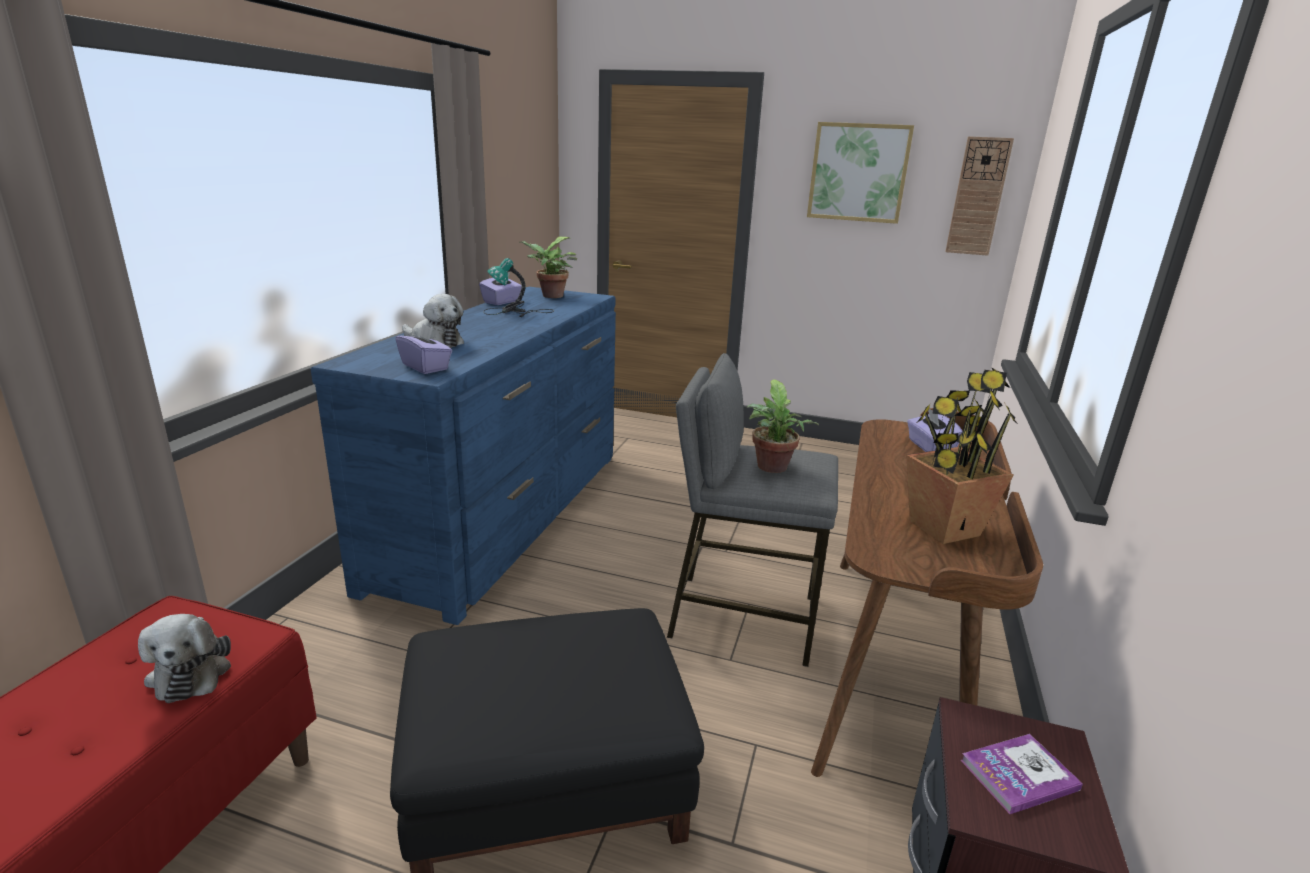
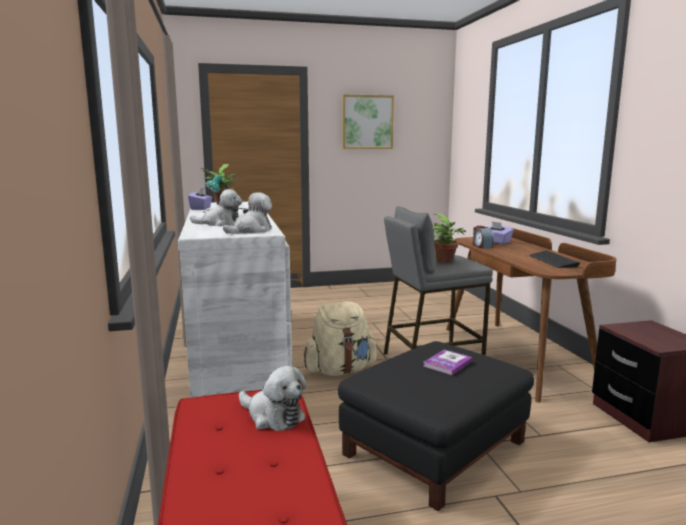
camera: 30 degrees left, 10 degrees down
(426, 367) = (251, 231): purple tissue box -> plush toy
(506, 515) = (237, 355): blue dresser -> white dresser
(593, 586) = (340, 370): none -> beige backpack
(880, 451) = (481, 246): none -> alarm clock
(943, 528) = (552, 261): potted plant -> keyboard
(978, 197) = (428, 132): wall clock -> none
(1019, 775) = (654, 335): book -> book (447, 363)

